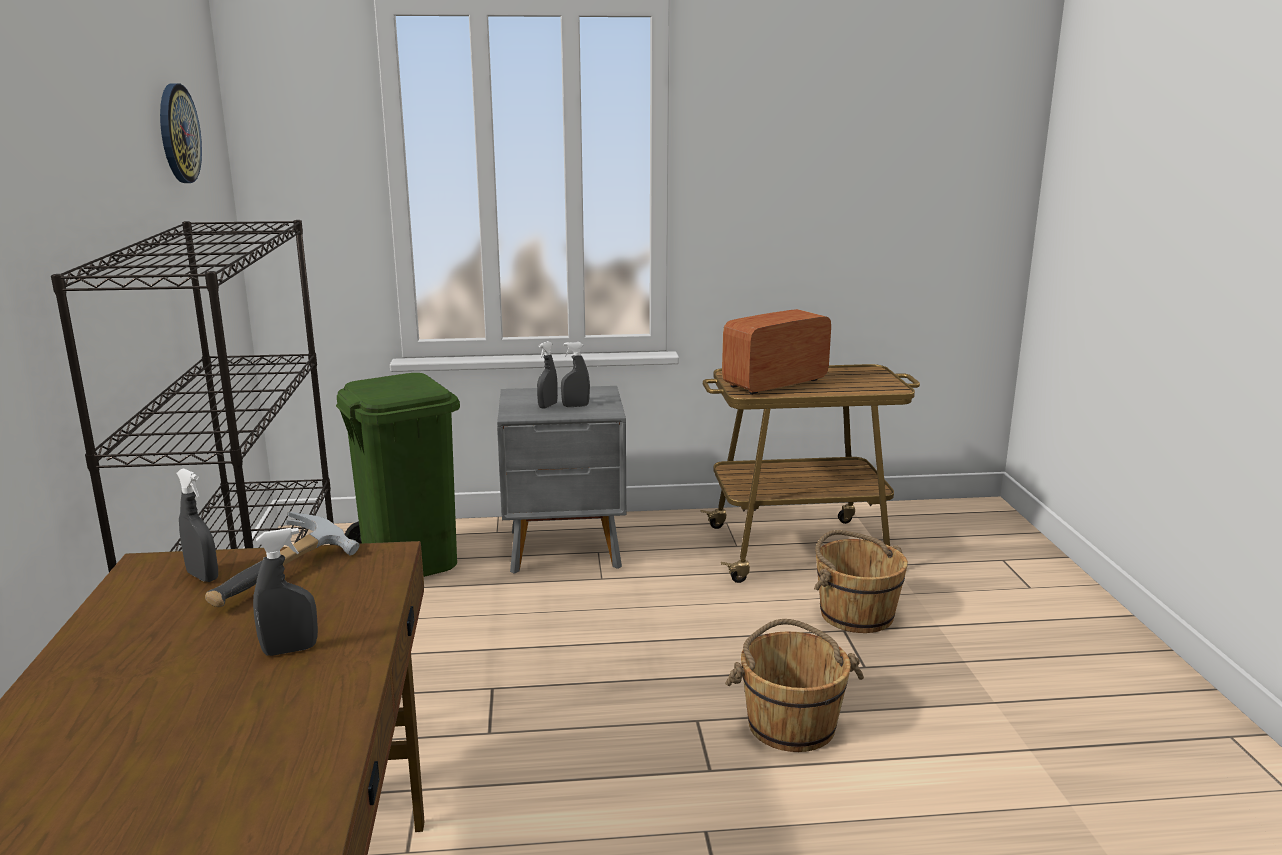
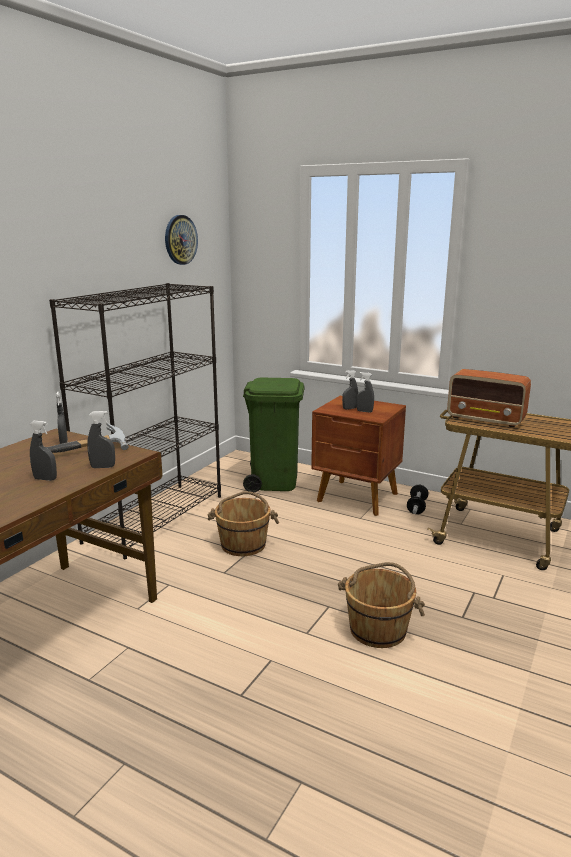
camera: 35 degrees right, 0 degrees up
(366, 595) = (103, 467): none -> grey spray bottle
(566, 550) = (357, 498): grey nightstand -> brown nightstand
(660, 539) = (417, 507): none -> dumbbell
(774, 383) = (486, 419): radio -> radio turned 150 degrees counterclockwise
(855, 614) = (493, 586): brown bucket -> brown bucket (243, 544)

